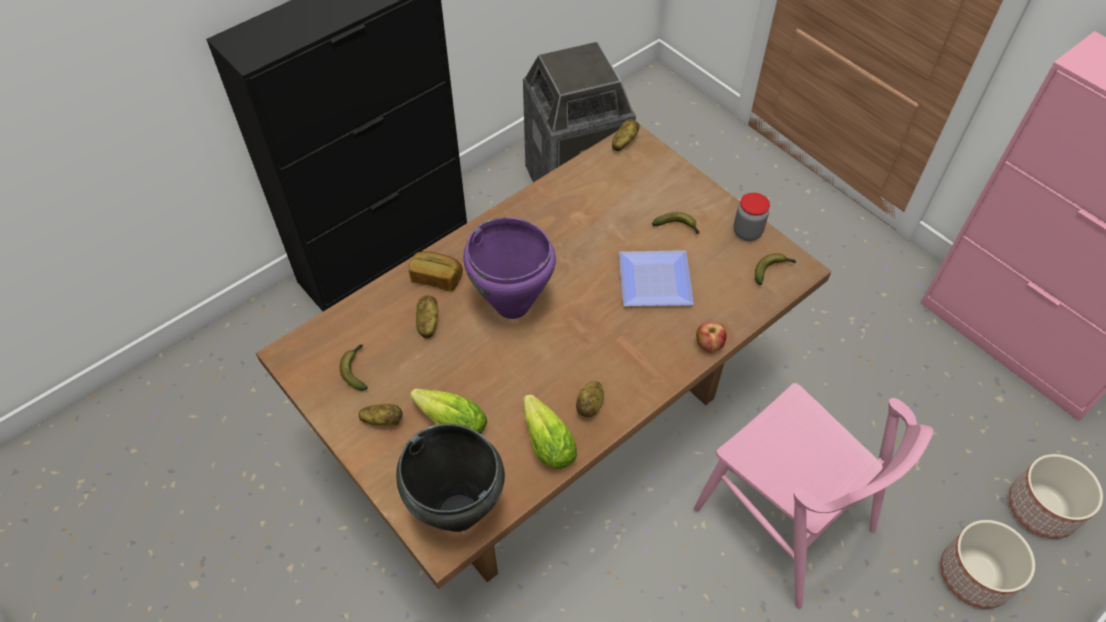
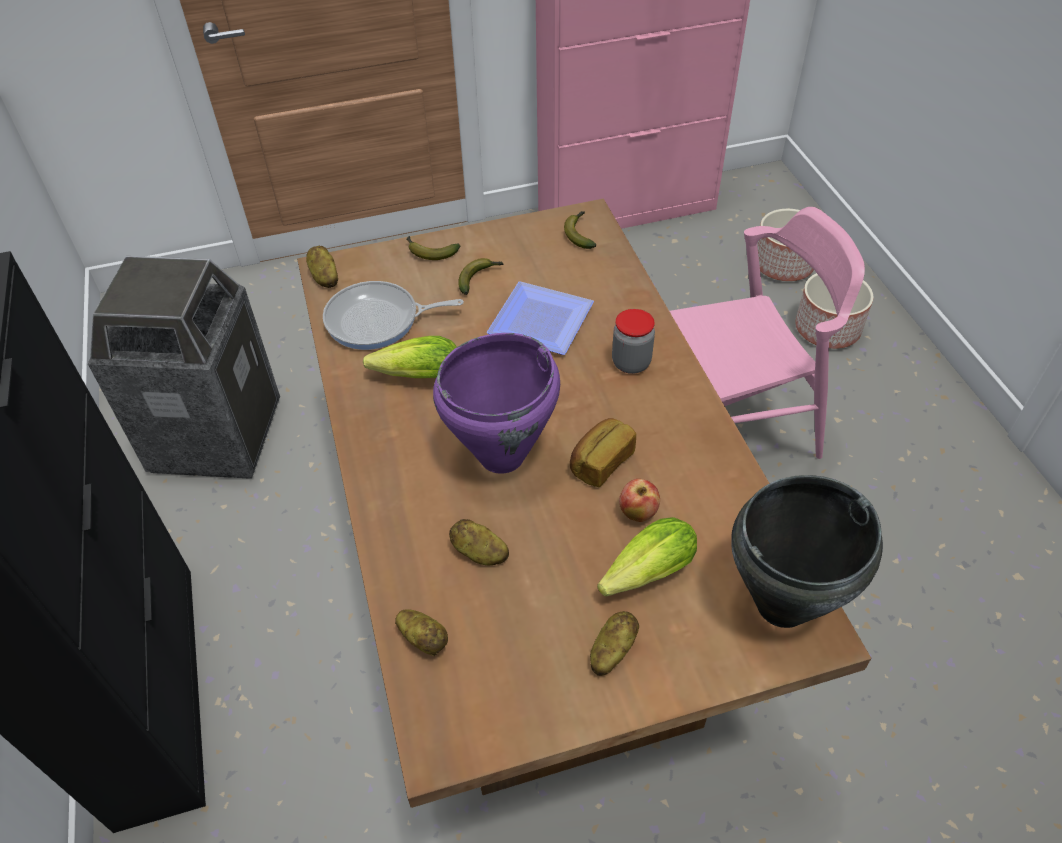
camera: 65 degrees left, 5 degrees down
(356, 369) = (512, 661): banana -> banana (429, 252)
(437, 277) = (409, 520): bread -> bread (600, 462)
(546, 439) = (709, 485): lettuce -> lettuce (413, 376)
(590, 405) = (681, 430): potato -> potato (424, 638)
(599, 189) = (378, 321): none -> frying pan
(709, 345) = (648, 311): apple -> apple (637, 513)
(747, 232) = (520, 233): jar -> jar (631, 363)

